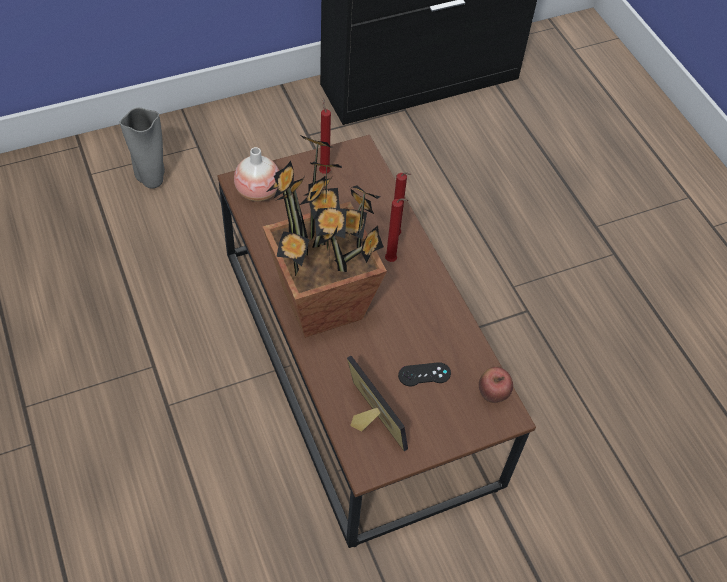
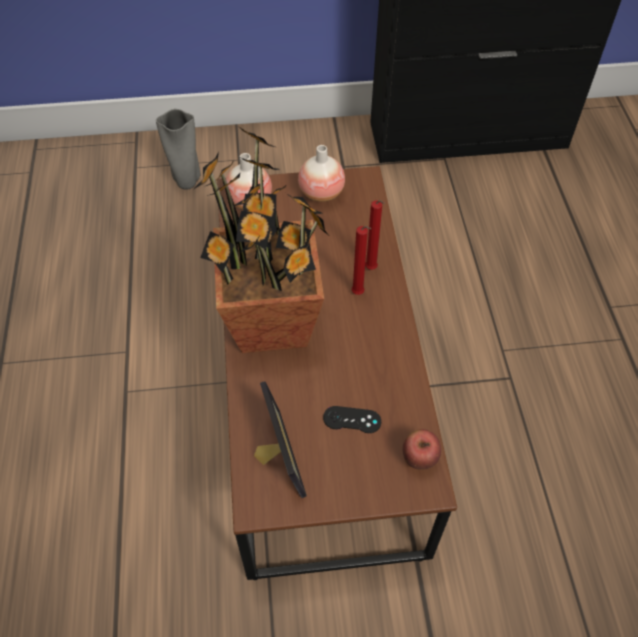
camera: 20 degrees right, 0 degrees up
(324, 171) = (321, 193): red candle -> vase

